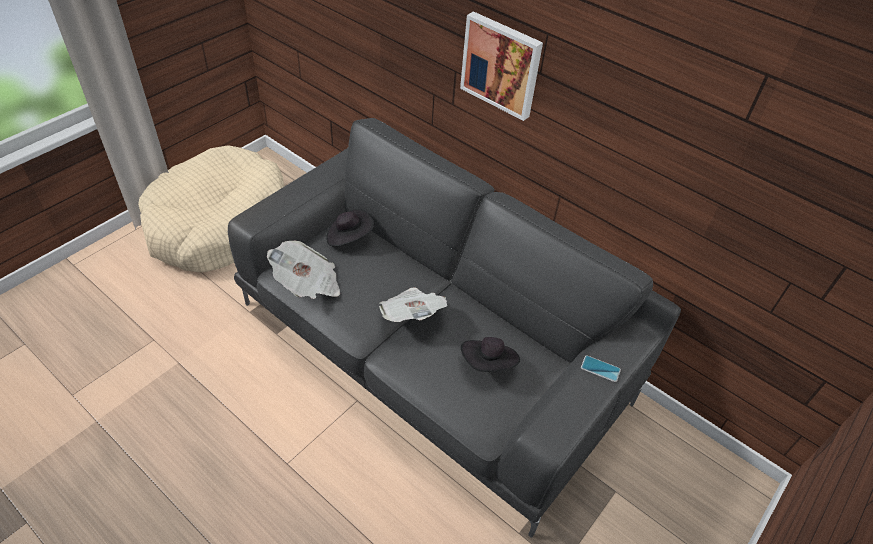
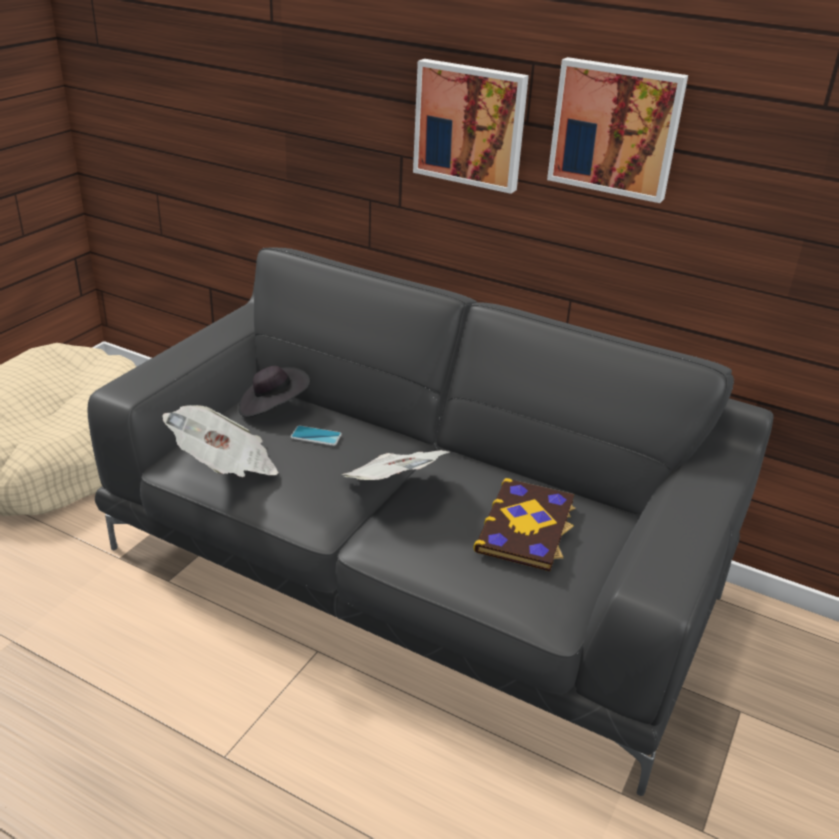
camera: 10 degrees left, 15 degrees down
(489, 363) = (527, 527): black hat -> book
(599, 95) = (616, 128): none -> picture
(600, 369) = (694, 498): phone -> phone (316, 436)

